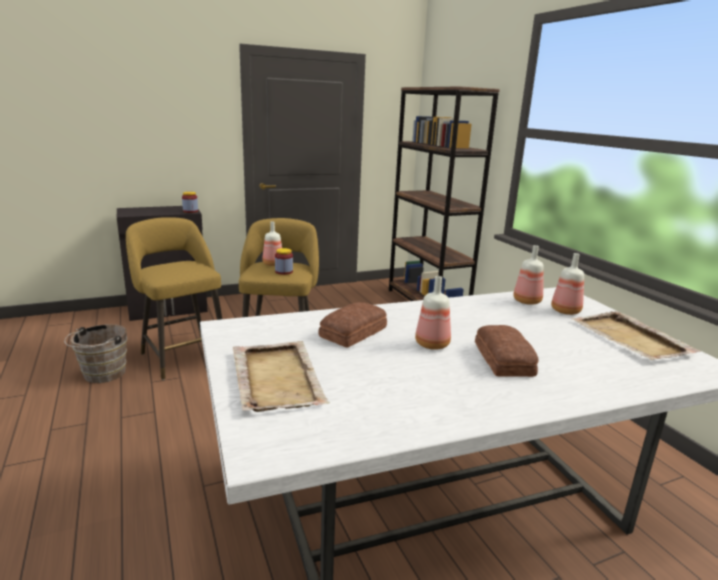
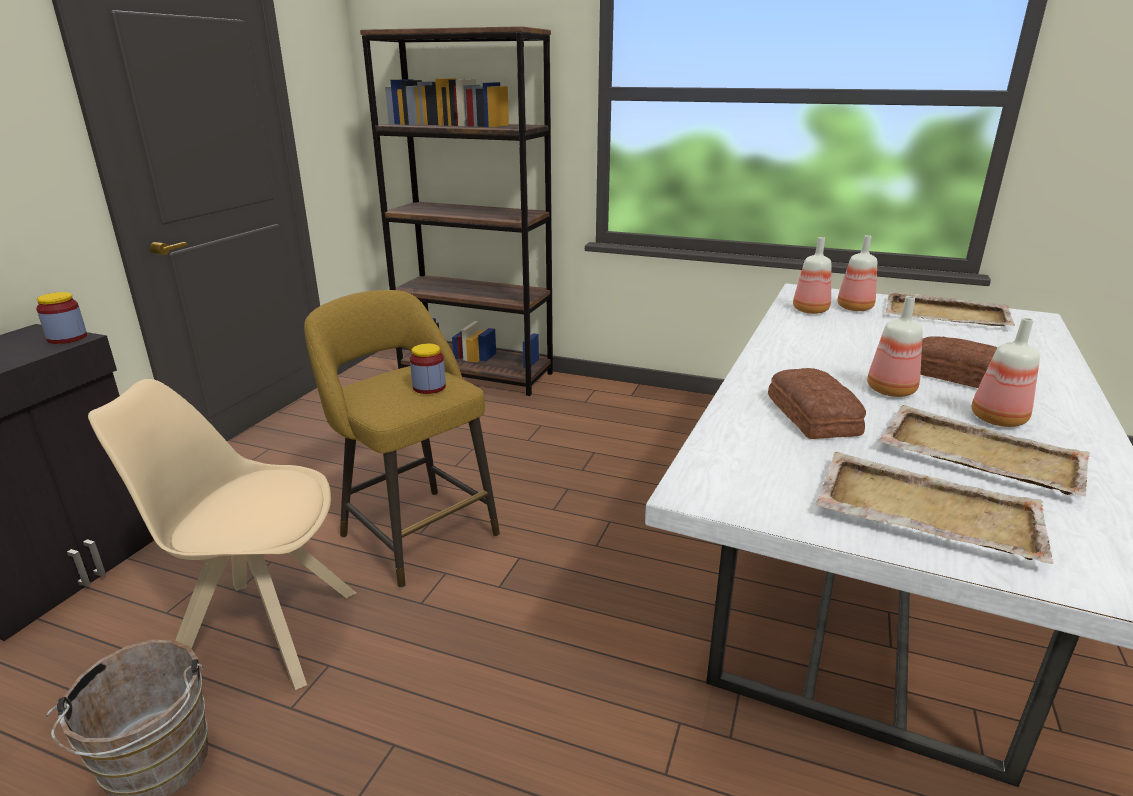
camera: 45 degrees left, 5 degrees up
(182, 355) = (261, 630): yellow stool -> beige chair
(273, 264) = (381, 382): bottle -> bottle (996, 419)
(377, 381) = (978, 454): none -> beige tray

